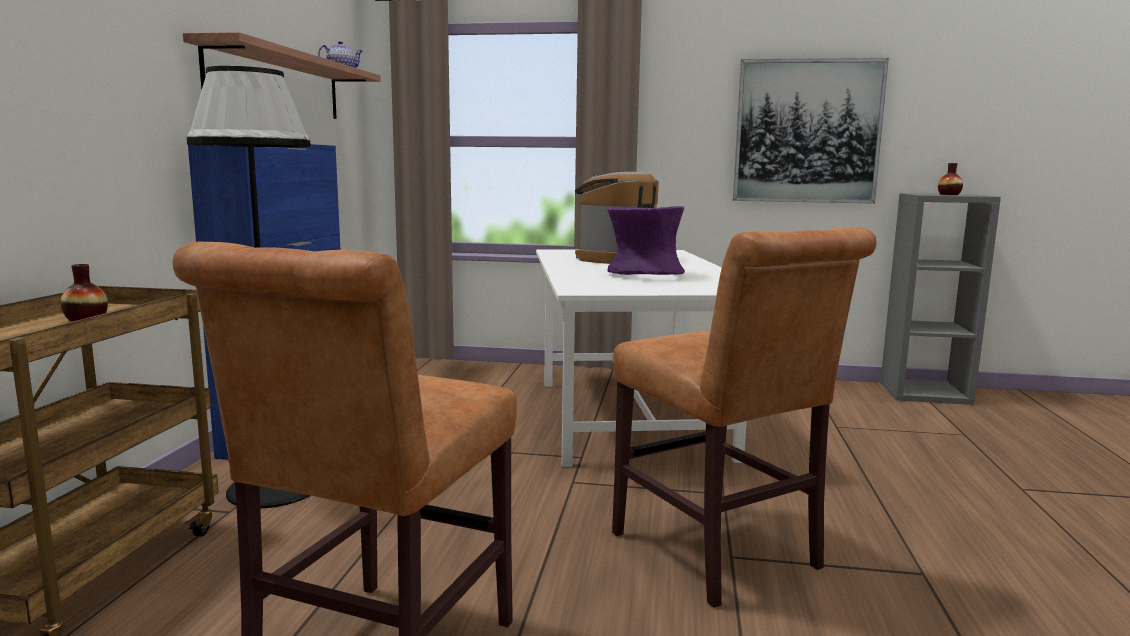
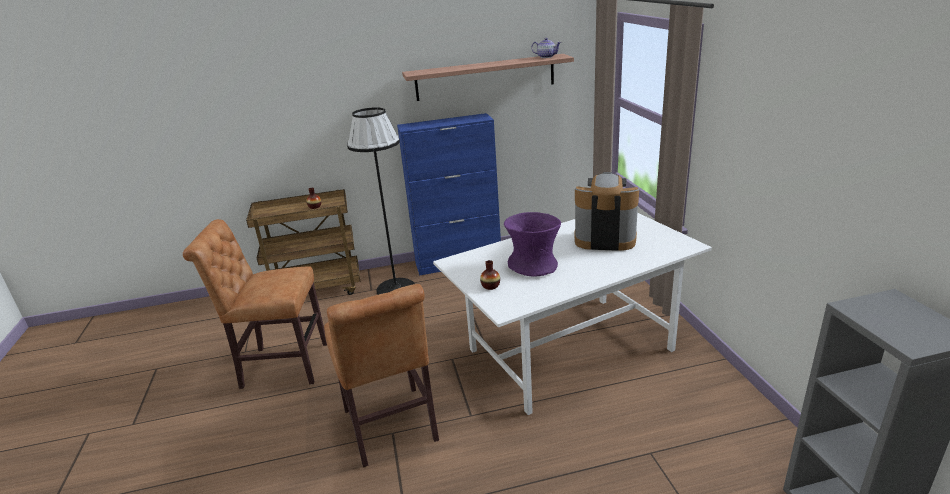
camera: 70 degrees right, 15 degrees up
(721, 556) = (391, 429): brown chair -> brown chair turned 60 degrees counterclockwise
(807, 132) = (821, 176): picture -> none
(949, 194) = (885, 321): vase -> vase (490, 286)

